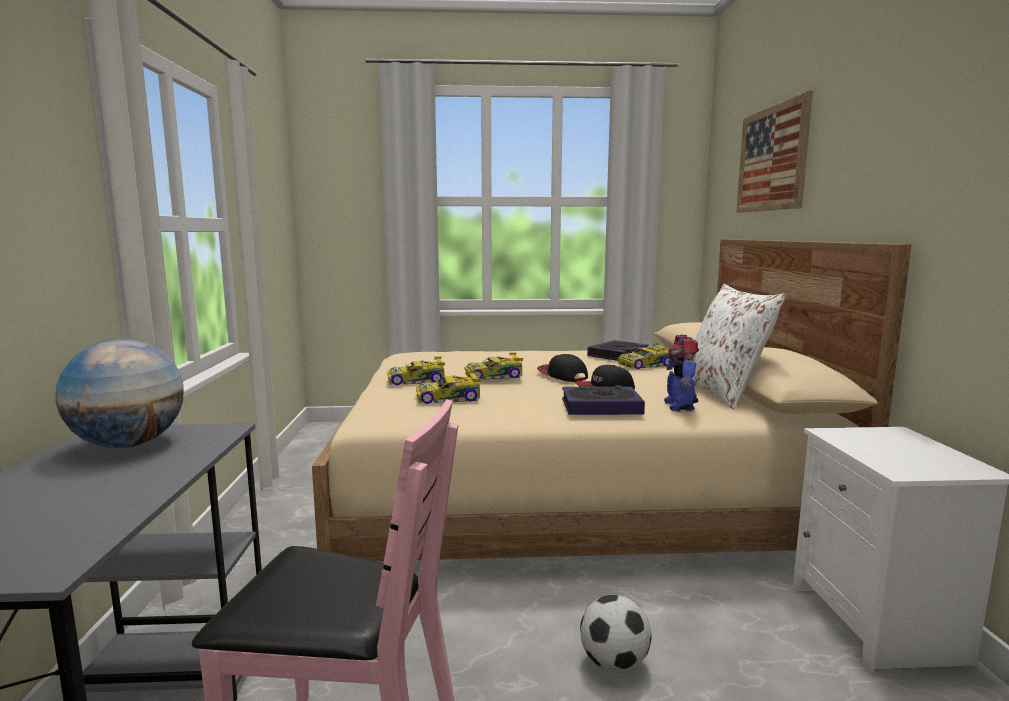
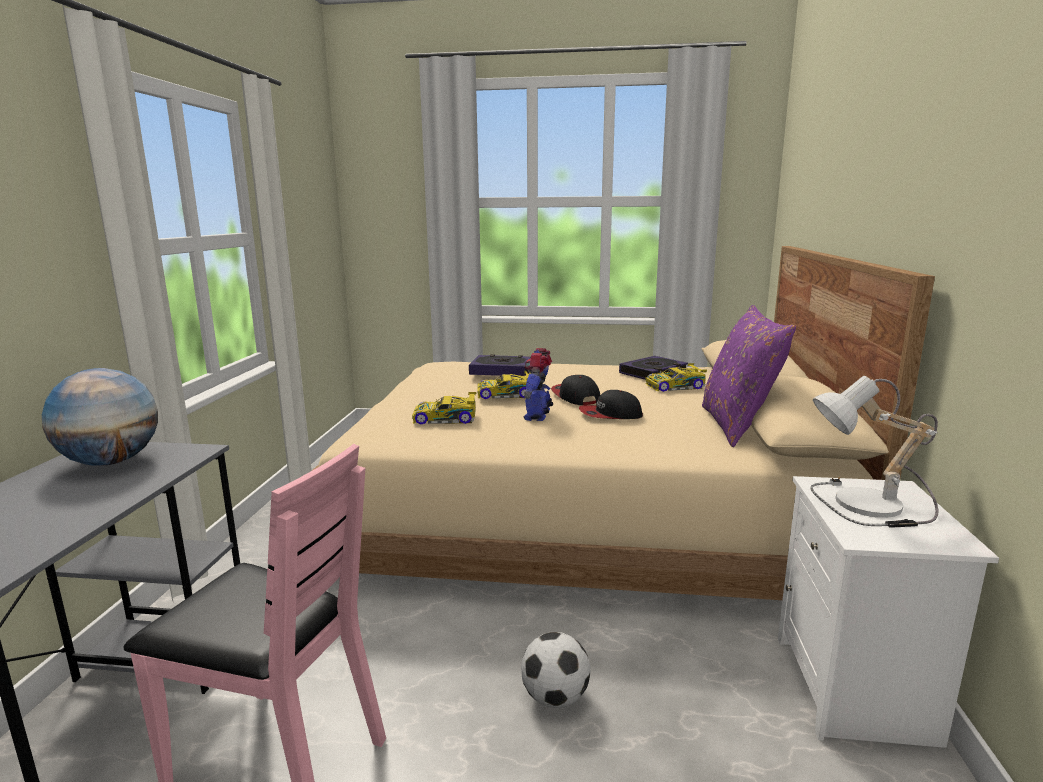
camera: 10 degrees right, 5 degrees up
(417, 380) = (428, 396): toy car -> none
(601, 407) = (591, 437): book -> book (500, 370)
(680, 406) = (677, 440): toy robot -> toy robot (538, 415)
(724, 392) = (738, 425): white pillow -> purple pillow
(772, 159) = (831, 158): picture -> none
(885, 447) = (868, 506): none -> table lamp

